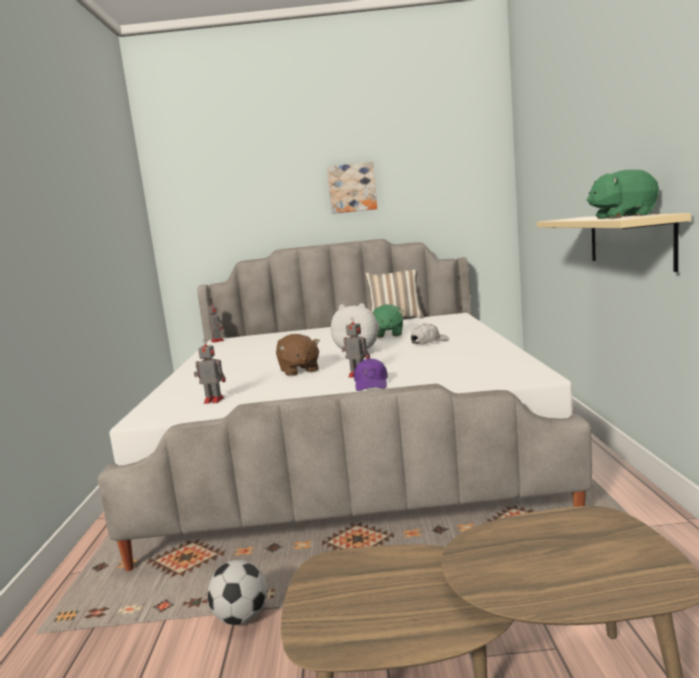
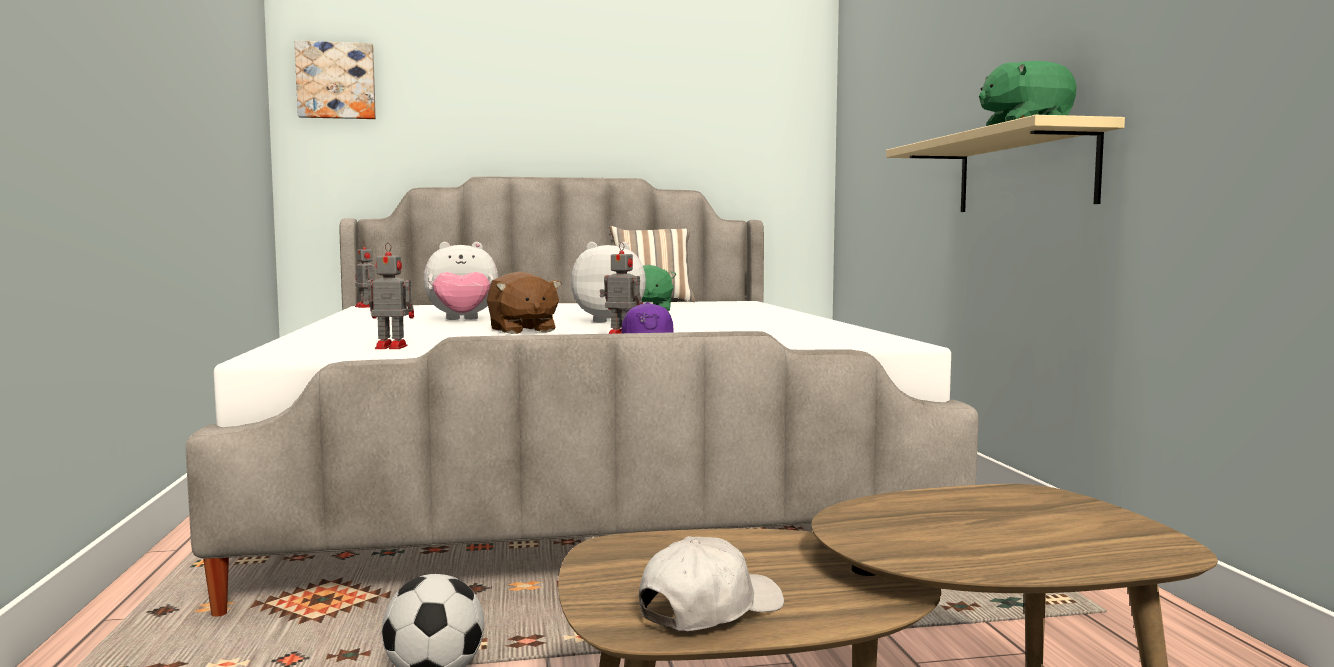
camera: 10 degrees left, 5 degrees down
(268, 357) = (462, 320): none -> plush toy
(352, 188) = (600, 98): picture -> picture (336, 81)
(429, 342) = (716, 317): white cap -> white cap (709, 609)

